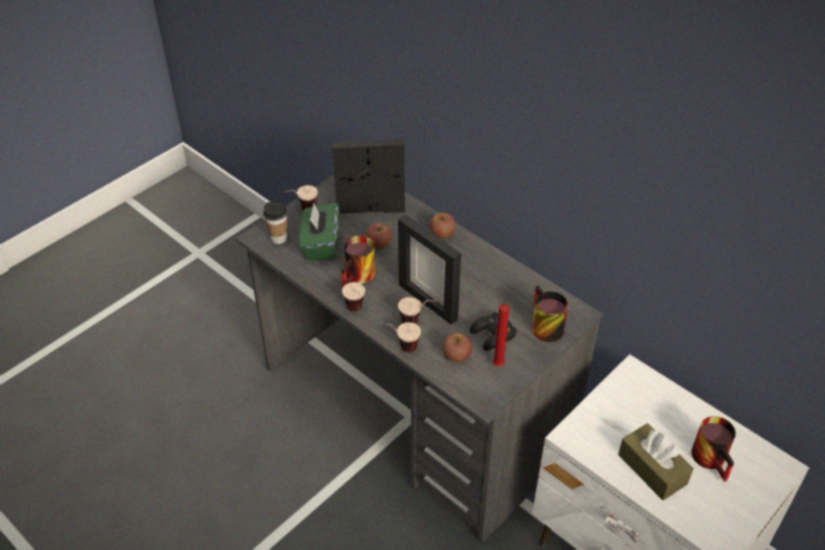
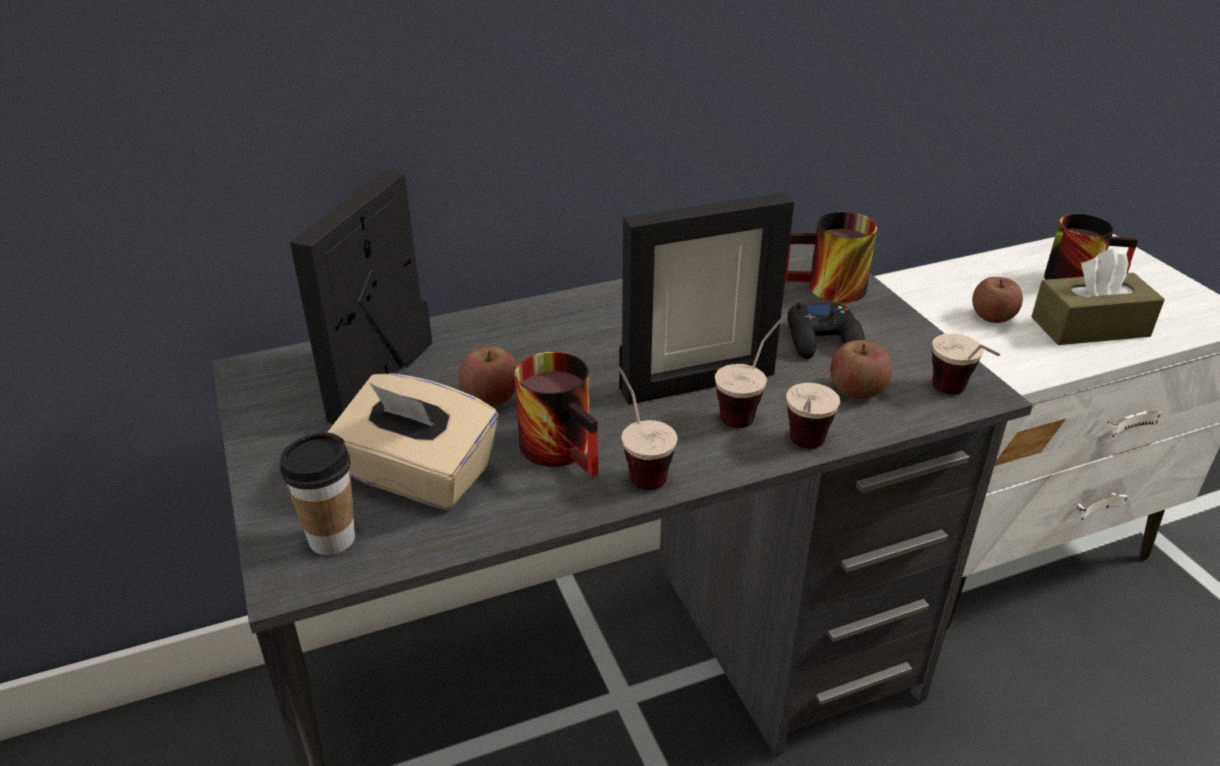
camera: 65 degrees left, 10 degrees down
(301, 211) = (279, 476): cup -> cup (957, 398)
(320, 244) = (418, 476): green tissue box -> beige tissue box
(442, 233) = (531, 319): apple -> apple (992, 316)
(500, 366) = (901, 353): red candle -> none

